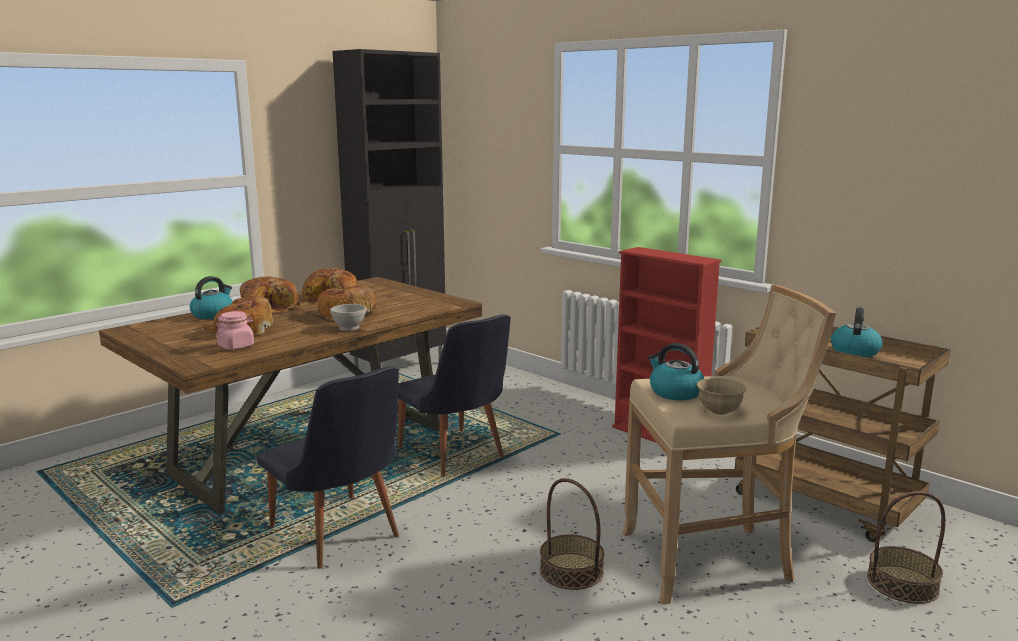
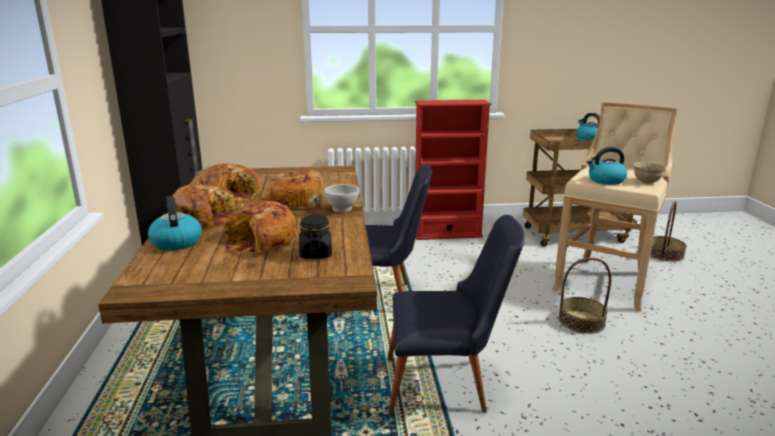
camera: 50 degrees left, 5 degrees up
(236, 346) = (315, 254): pink jar -> black jar

